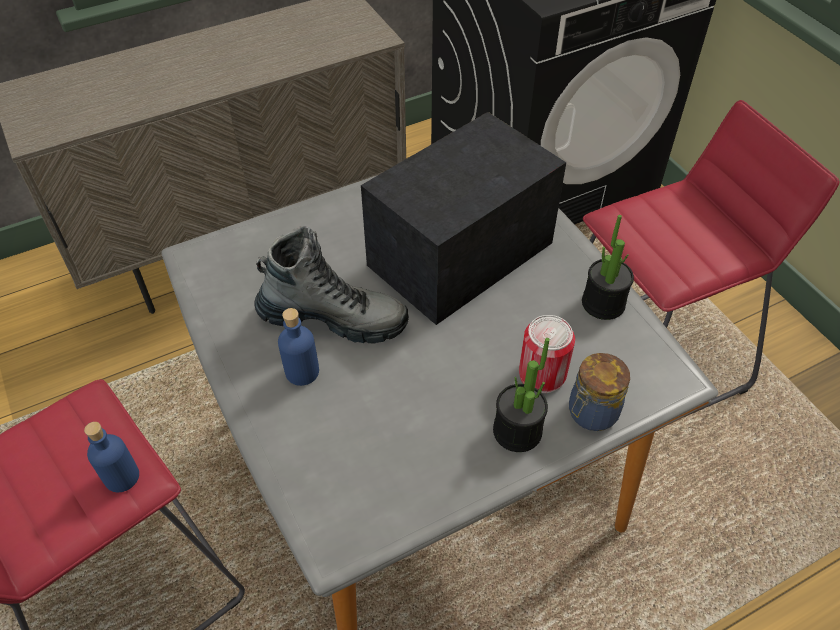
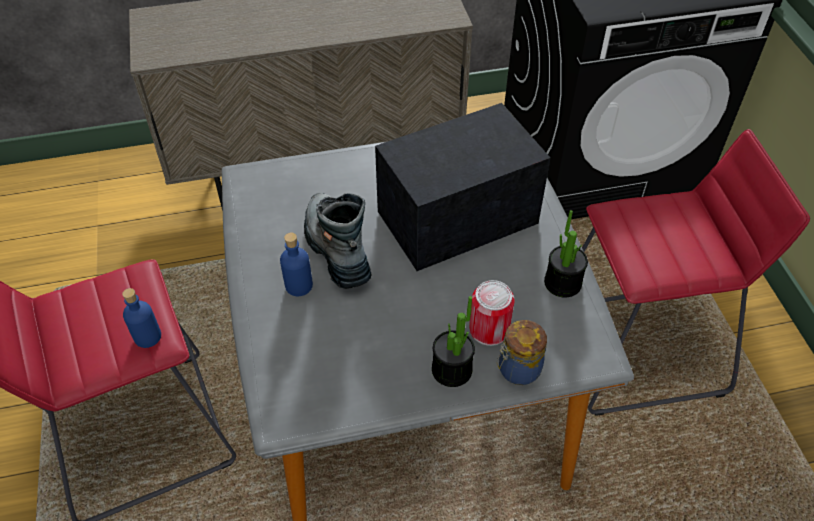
camera: 15 degrees right, 0 degrees up
(333, 318) = (336, 248): boot -> boot turned 135 degrees counterclockwise

